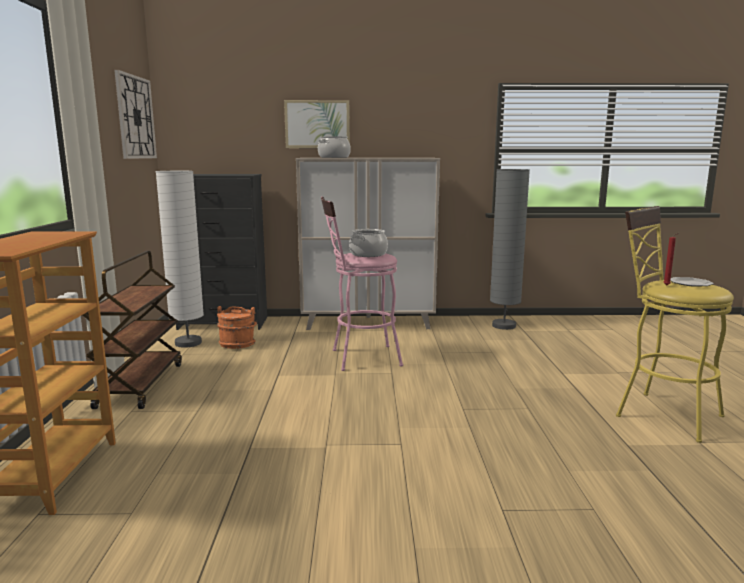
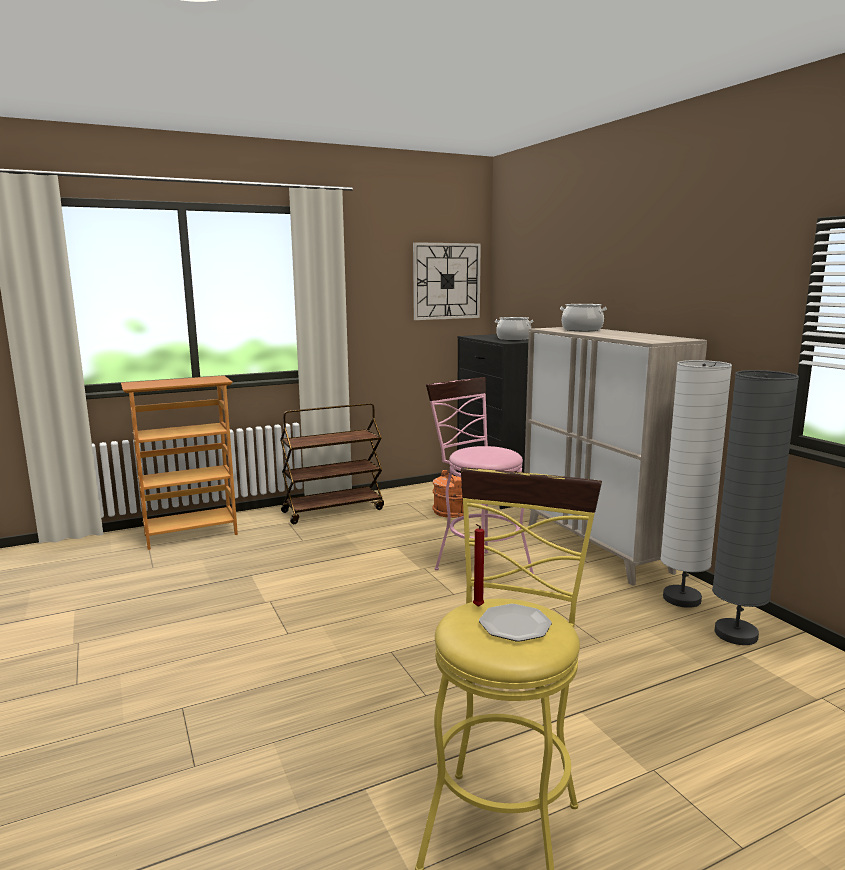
camera: 65 degrees right, 0 degrees up
(188, 343) = (431, 497): white floor lamp -> white floor lamp (682, 599)
(317, 124) = (596, 286): picture -> none
(368, 254) = (484, 452): cooking pot -> cooking pot (513, 339)

